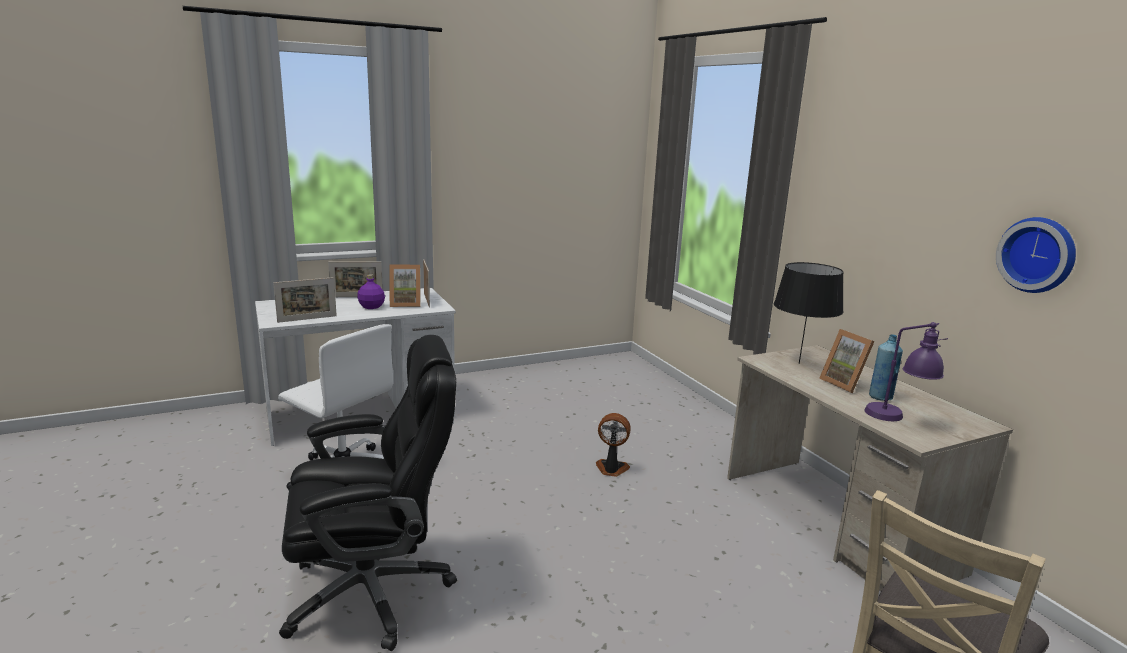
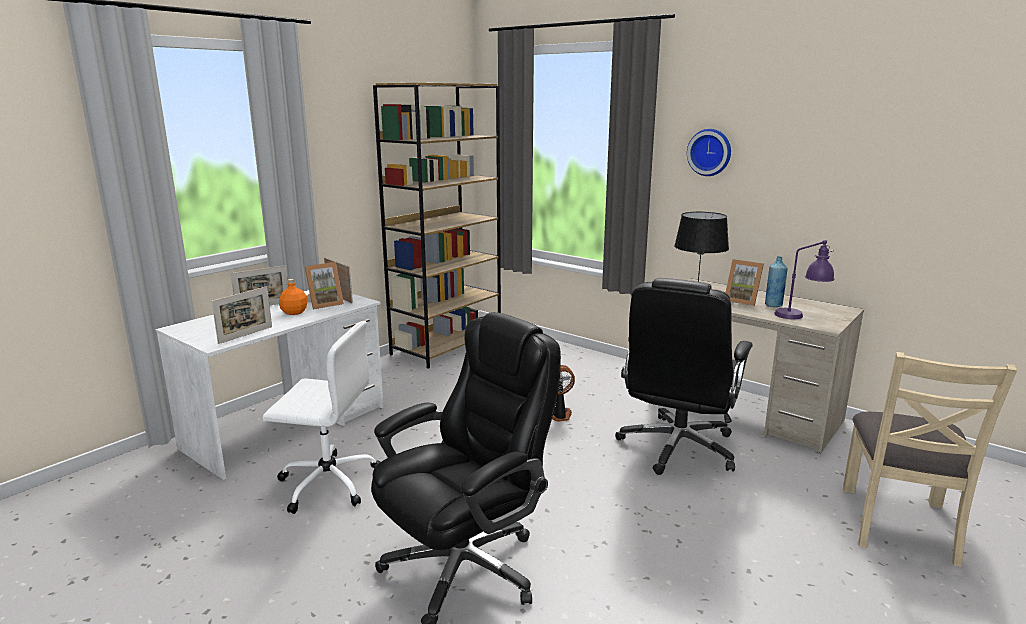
camera: 25 degrees left, 0 degrees up
(371, 307) = (294, 312): purple bottle -> orange bottle
(572, 370) = (447, 345): none -> brown bookcase
(708, 542) = (677, 448): none -> black office chair
(1038, 254) = (867, 184): wall clock -> wall clock (710, 152)

